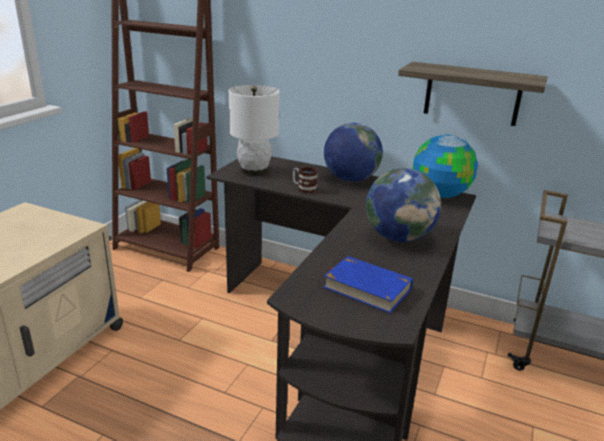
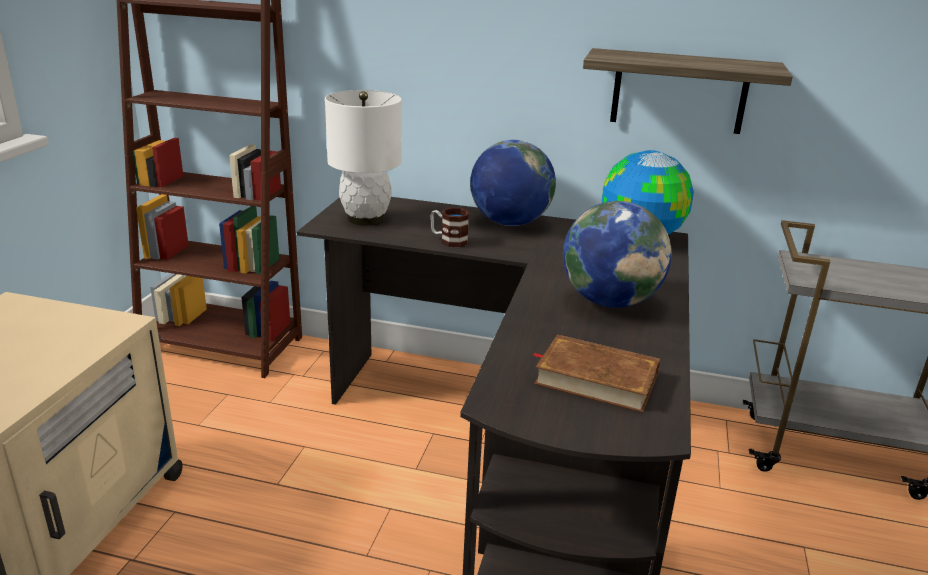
camera: 10 degrees left, 0 degrees up
(367, 288) = (596, 379): blue book -> brown book

